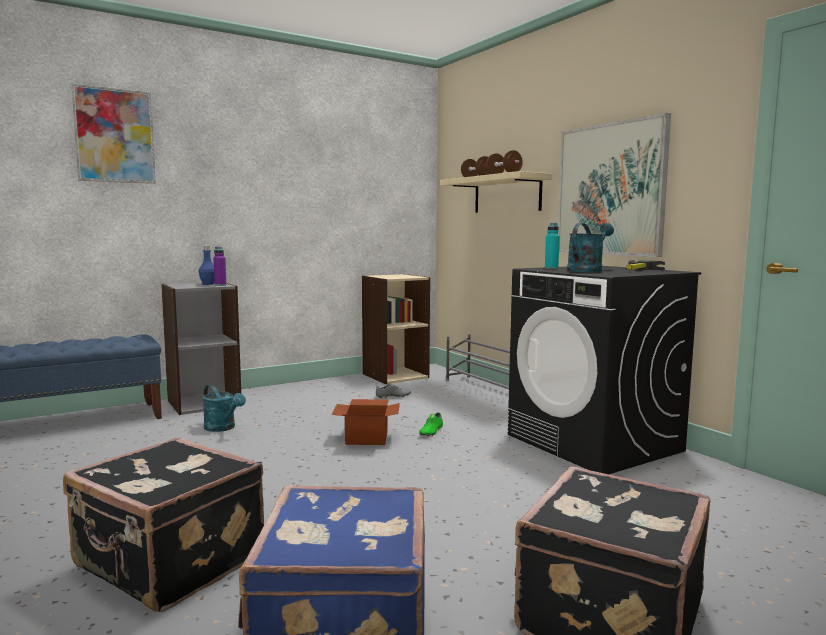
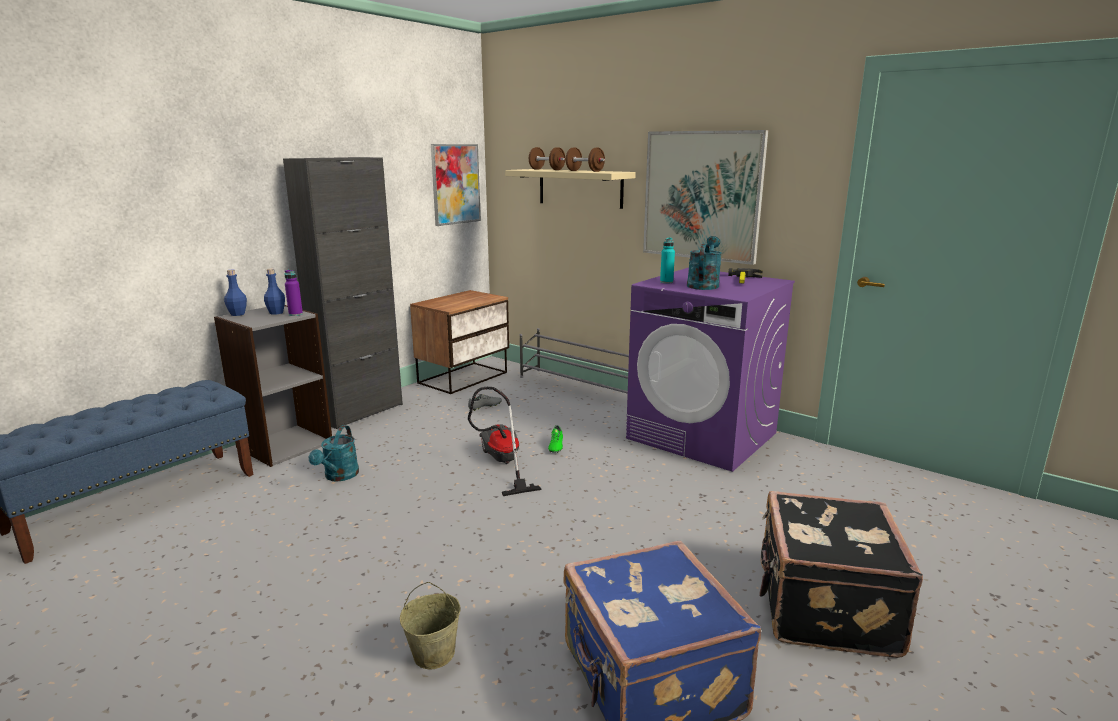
camera: 20 degrees left, 10 degrees up
(114, 136) = (132, 137): picture -> picture (455, 184)
(168, 563) = (434, 653): black suitcase -> beige bucket
(179, 283) = (237, 314): none -> blue bottle
(223, 428) = (339, 476): turquoise watering can -> turquoise watering can turned 75 degrees clockwise
(284, 389) = (360, 412): none -> black cabinet
(367, 437) = (501, 463): cardboard box -> vacuum cleaner
(395, 375) = (464, 378): beige bookcase -> nightstand
(594, 443) = (703, 436): black washing machine -> purple washing machine

